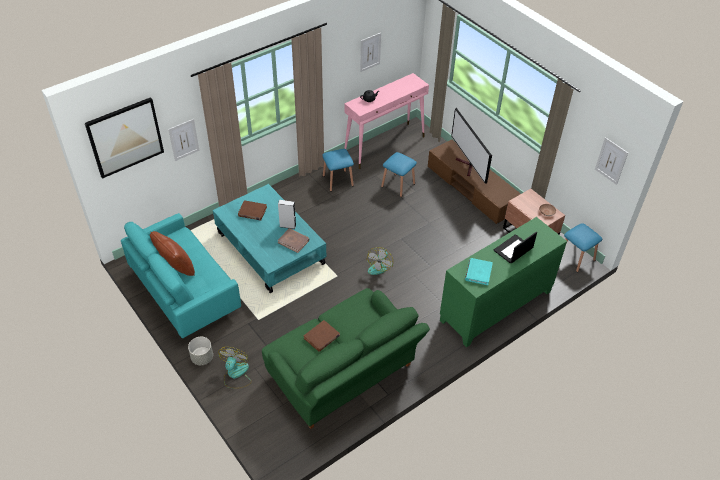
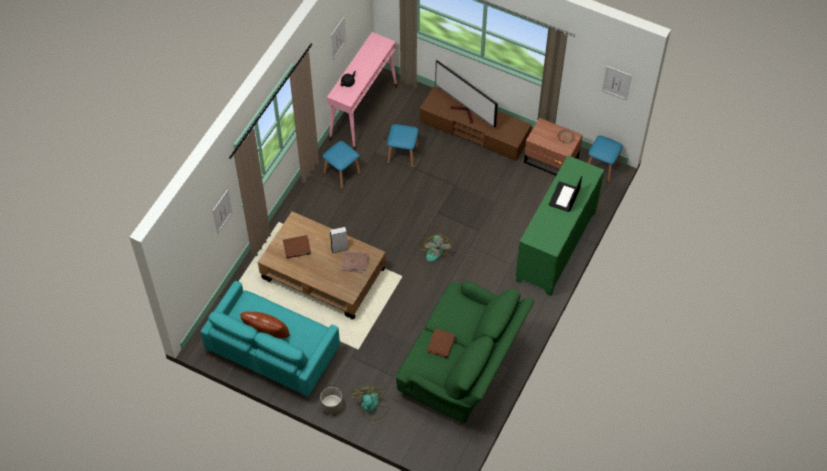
camera: 25 degrees left, 10 degrees up
(125, 137) = (187, 238): picture -> none
(270, 249) = (323, 275): turquoise coffee table -> brown coffee table
(478, 272) = (547, 232): turquoise book -> none

